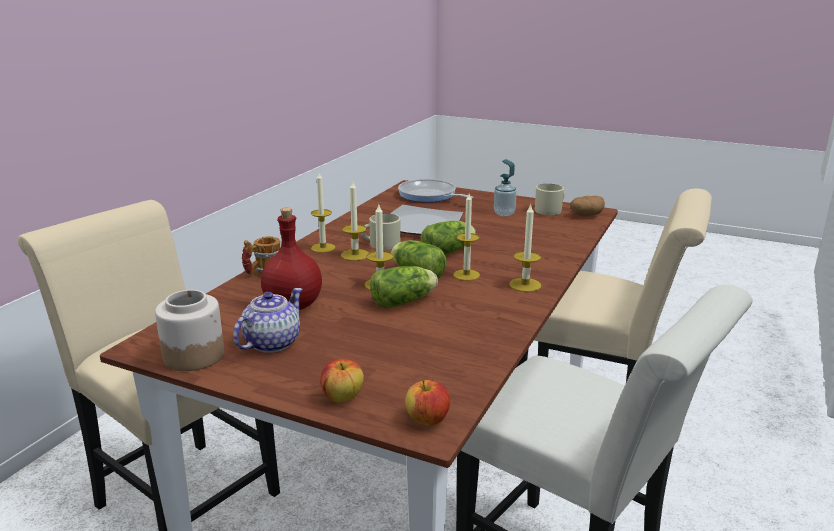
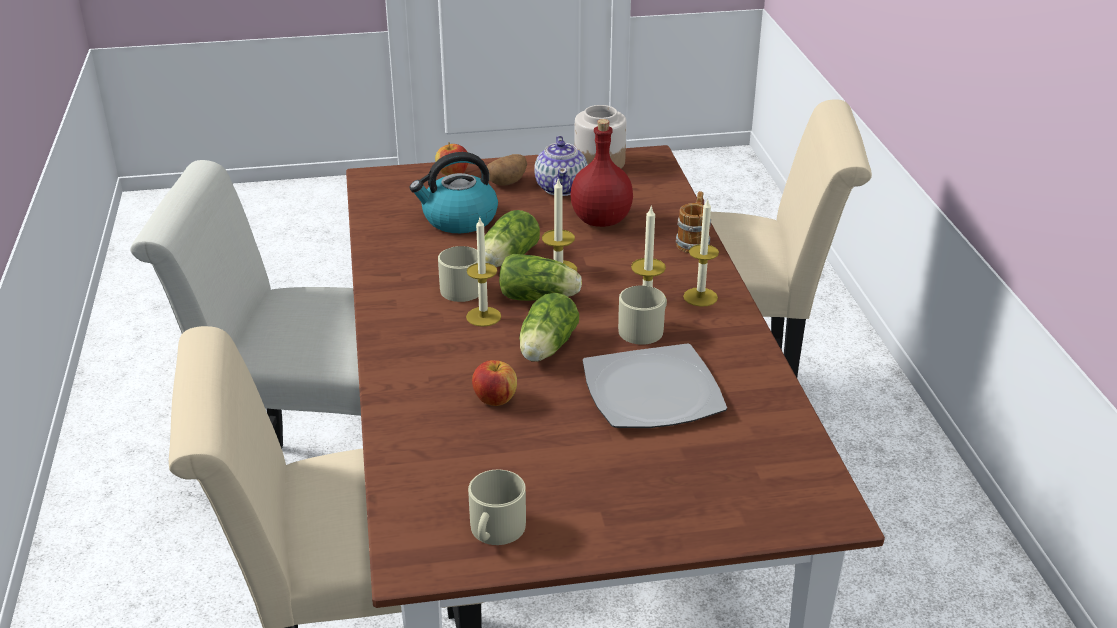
camera: 145 degrees right, 10 degrees up
(400, 344) = (458, 219): none -> kettle
(427, 420) = (379, 180): apple -> apple (495, 399)
(429, 196) = (749, 487): frying pan -> none
(463, 295) = (458, 287): none -> beige mug
(504, 213) = (563, 480): soap dispenser -> none
(525, 285) = (404, 325): candle -> none
(586, 215) = (419, 536): potato -> potato (507, 182)

